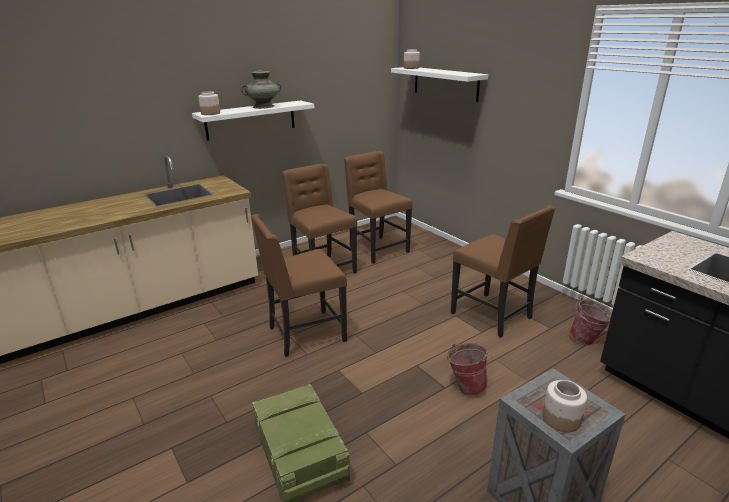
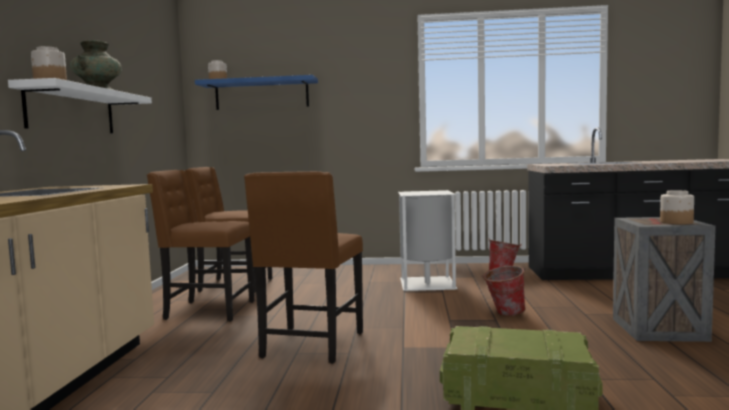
camera: 50 degrees left, 20 degrees down
(445, 83) = (261, 94): white shelf -> blue shelf
(493, 316) = (428, 284): brown chair -> white trash can

